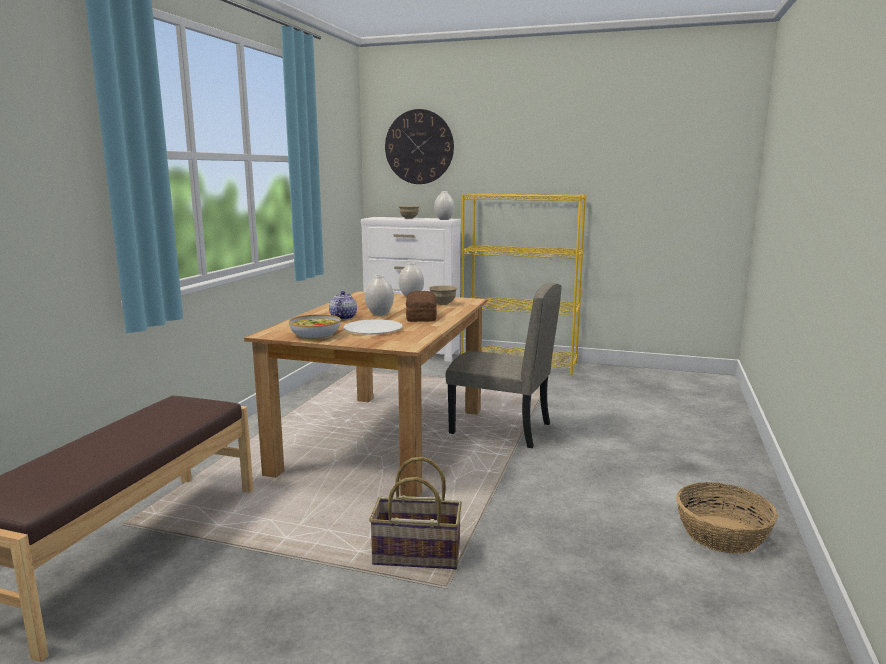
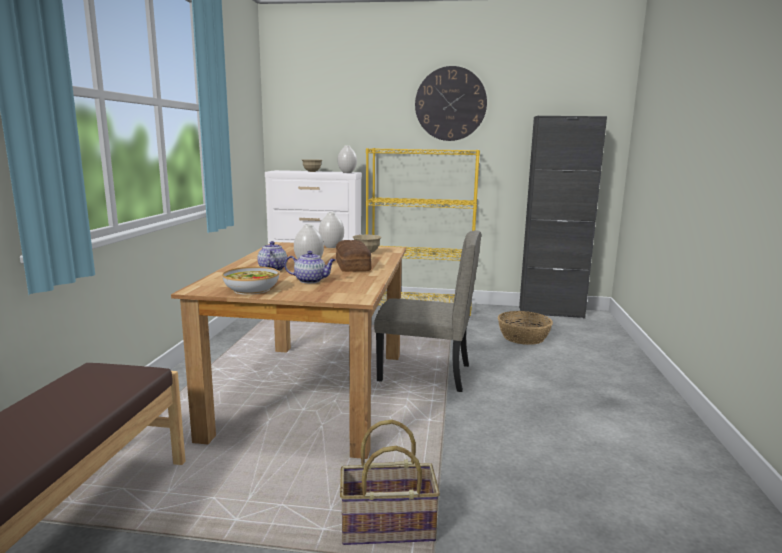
camera: 10 degrees left, 0 degrees up
(373, 329) = (311, 280): white plate -> teapot
(419, 147) = (320, 103): wall clock -> wall clock (450, 104)
(666, 374) = (551, 312): none -> black cabinet
(722, 534) = (673, 472): basket -> basket (523, 337)

